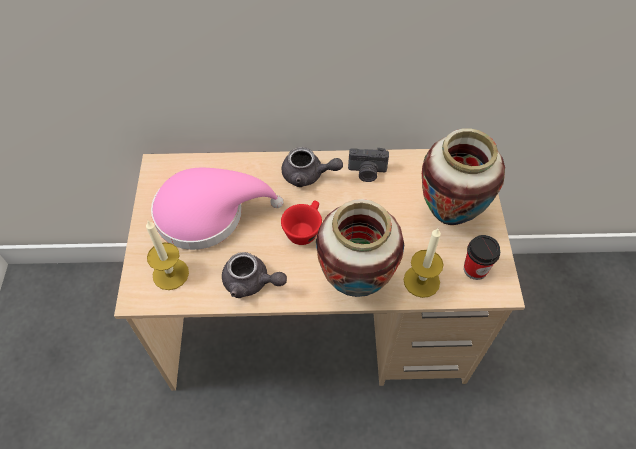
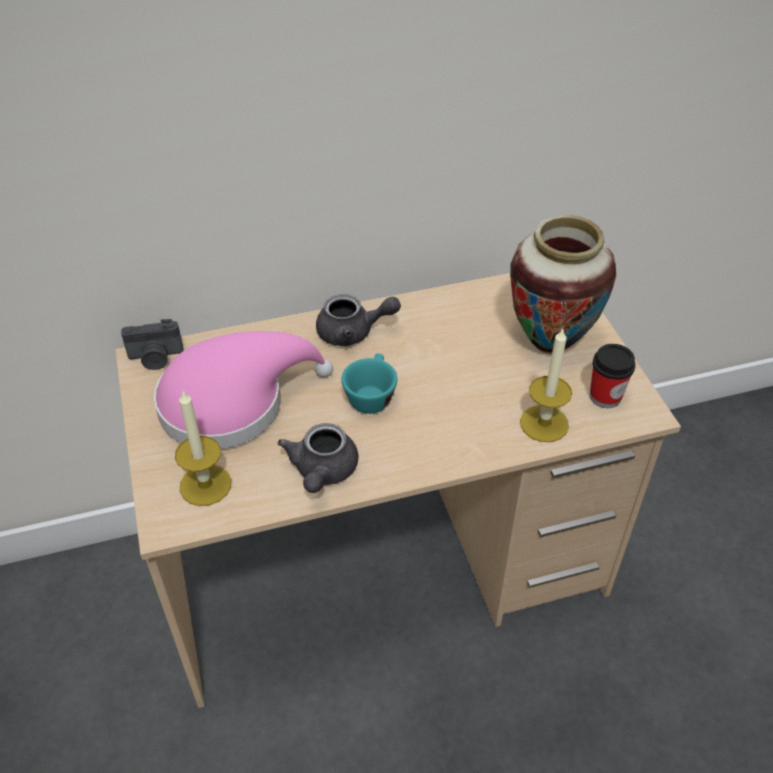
camera: 15 degrees left, 10 degrees down
(251, 283) = (322, 472): grey teapot -> grey teapot turned 90 degrees clockwise
(304, 229) = (370, 395): red cup -> turquoise cup
(355, 283) = (460, 444): vase -> none
(367, 172) = (429, 315): camera -> camera (155, 358)

